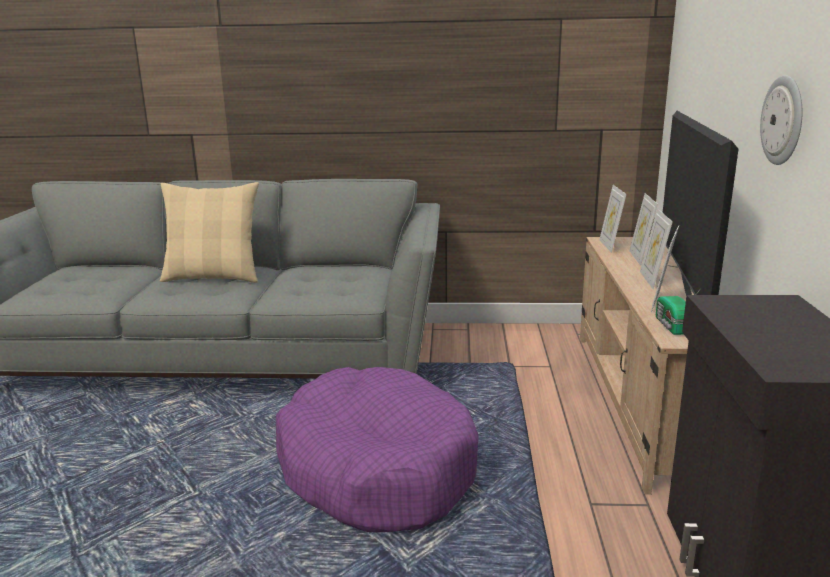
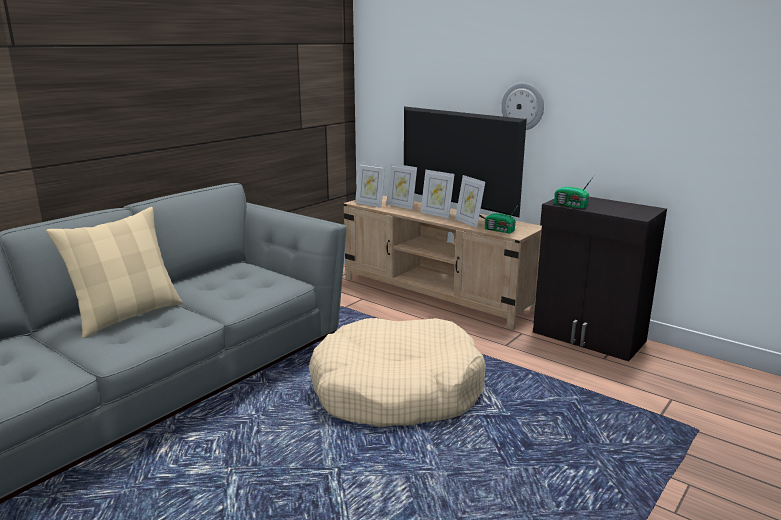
camera: 55 degrees left, 0 degrees up
(376, 468) = (396, 390): purple dog bed -> beige dog bed
(723, 312) = (571, 205): none -> radio

